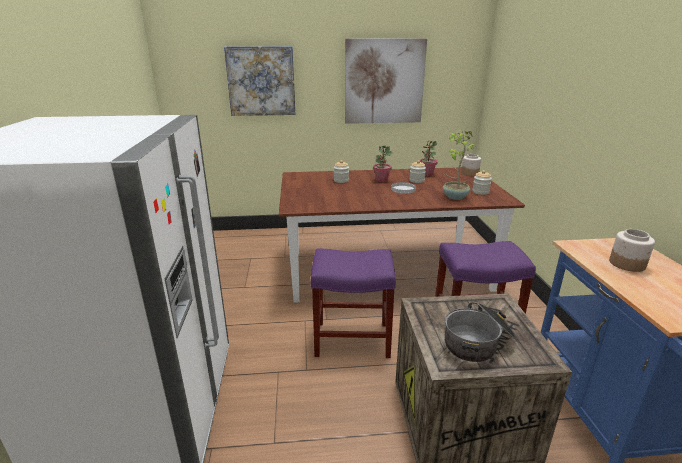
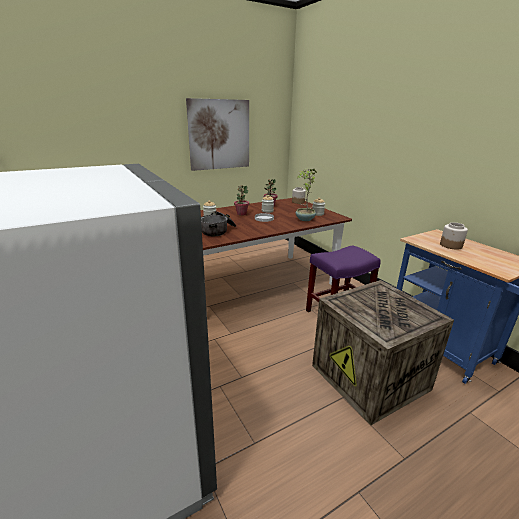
camera: 25 degrees left, 0 degrees up
(261, 81) = (113, 136): picture -> none
(351, 339) = (260, 343): purple stool -> none
(478, 343) = (392, 316): cooking pot -> cooking pot (218, 231)

